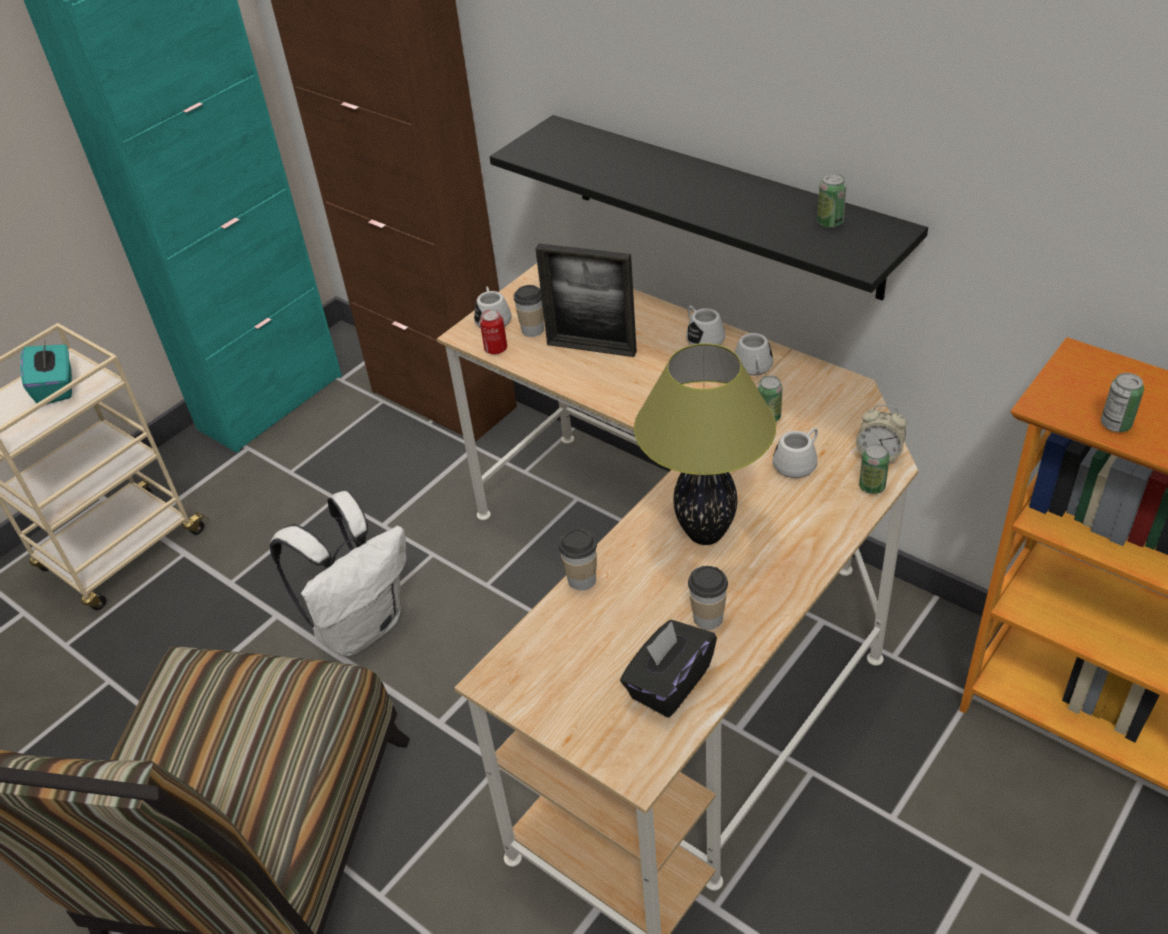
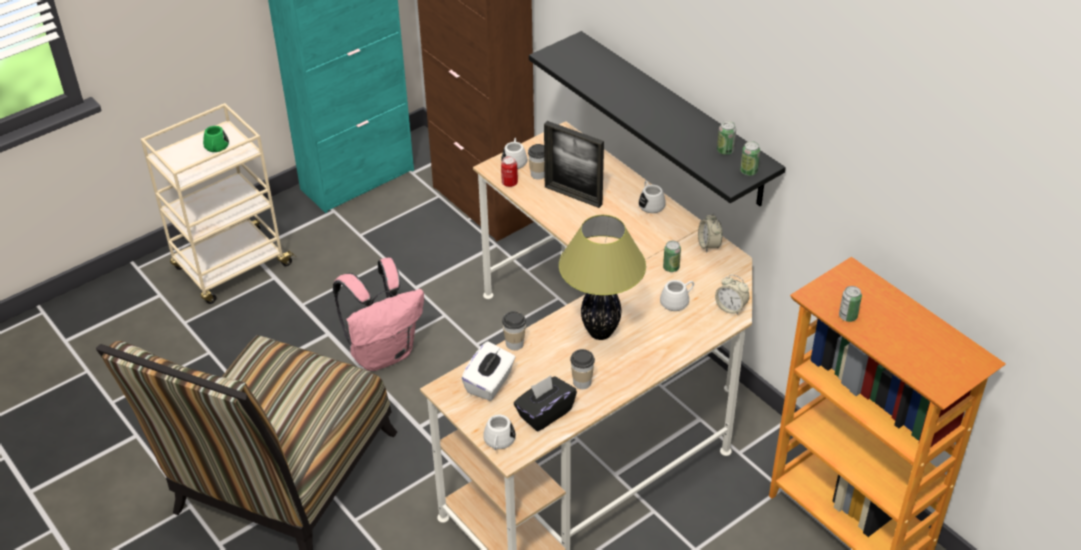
camera: 10 degrees right, 0 degrees up
(56, 387) = (216, 148): turquoise tissue box -> green mug
(361, 626) = (383, 353): white backpack -> pink backpack
(564, 653) = (489, 383): none -> white tissue box
(753, 368) = (675, 233): white mug -> white mug (498, 442)
(807, 375) = (709, 245): none -> alarm clock
(872, 487) = (717, 326): can -> can (748, 171)

